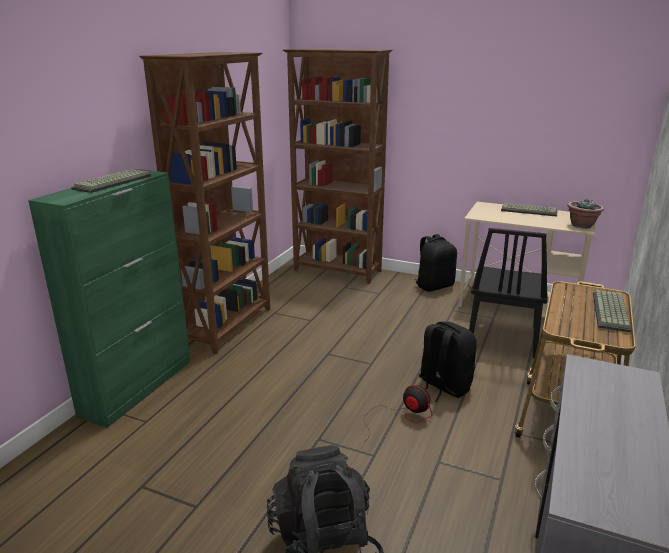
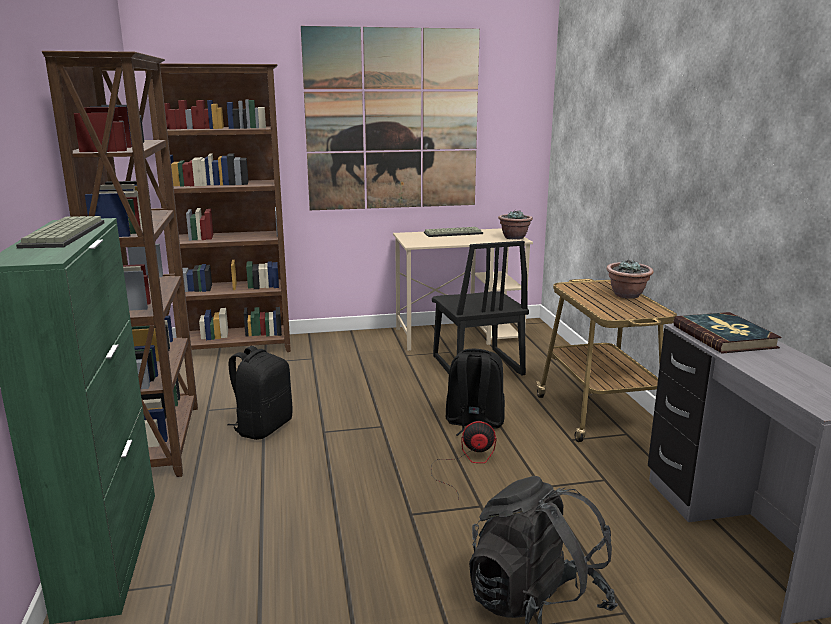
camera: 35 degrees left, 5 degrees down
(434, 286) = (363, 338): black backpack -> black backpack (263, 427)
(489, 100) = (392, 120): none -> picture
(607, 387) = (724, 337): none -> book
(612, 312) = (627, 295): keyboard -> potted plant

